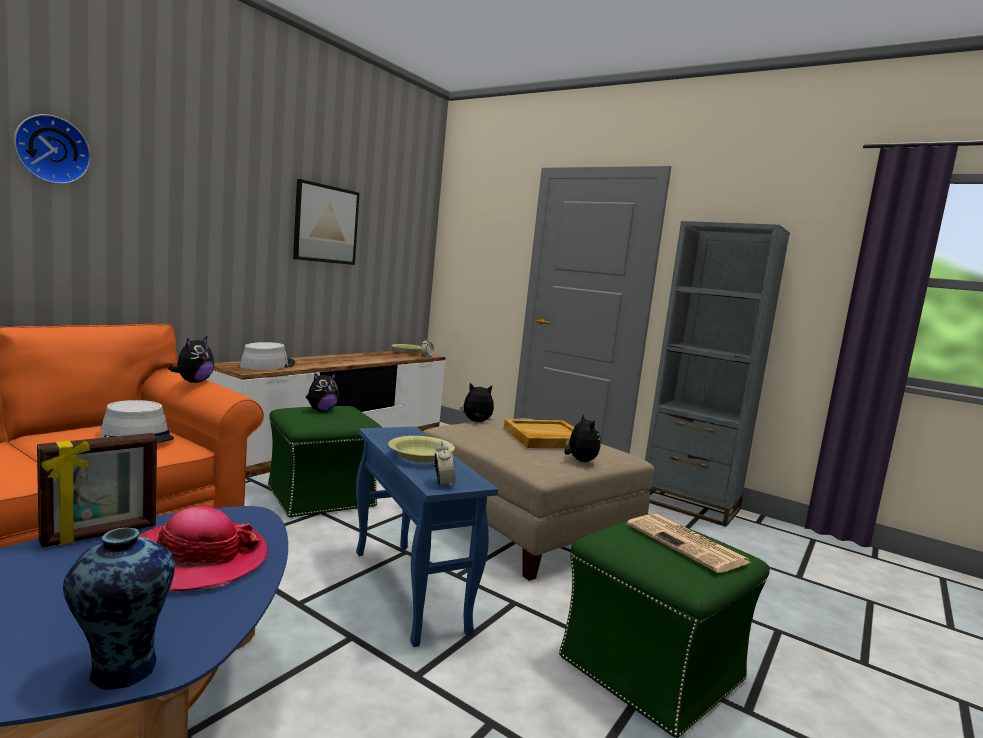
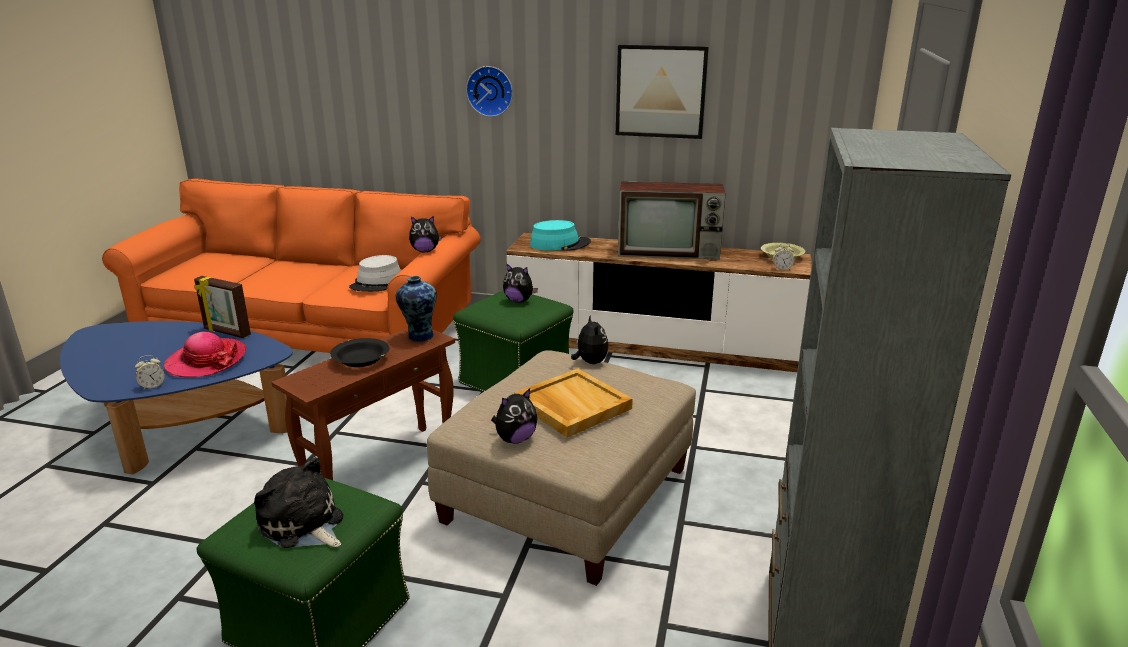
camera: 70 degrees right, 15 degrees up
(51, 150) = (404, 60): wall clock -> wall clock (490, 91)
(120, 671) = (97, 384): vase -> vase (419, 336)
(267, 365) = (560, 244): grey hat -> turquoise hat
(350, 358) = (670, 251): none -> television
(408, 590) = (380, 466): blue side table -> brown side table
(420, 457) = (361, 360): yellow bowl -> black bowl
(443, 483) = (301, 381): alarm clock -> alarm clock (152, 386)
(688, 544) = (303, 525): newspaper -> plush toy

